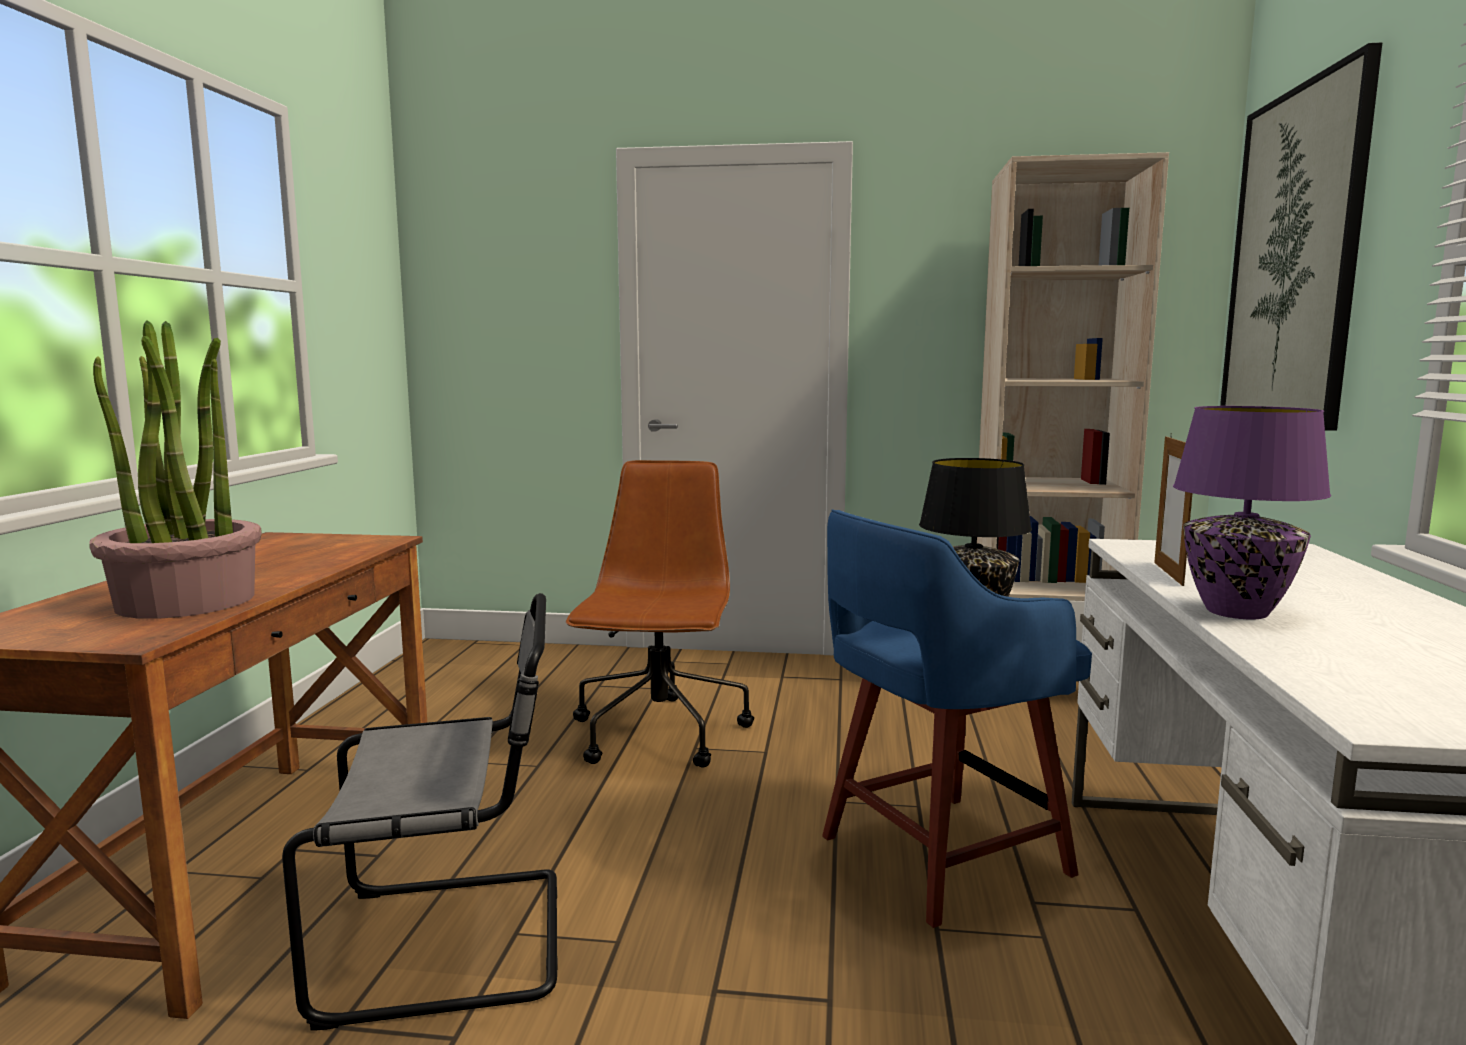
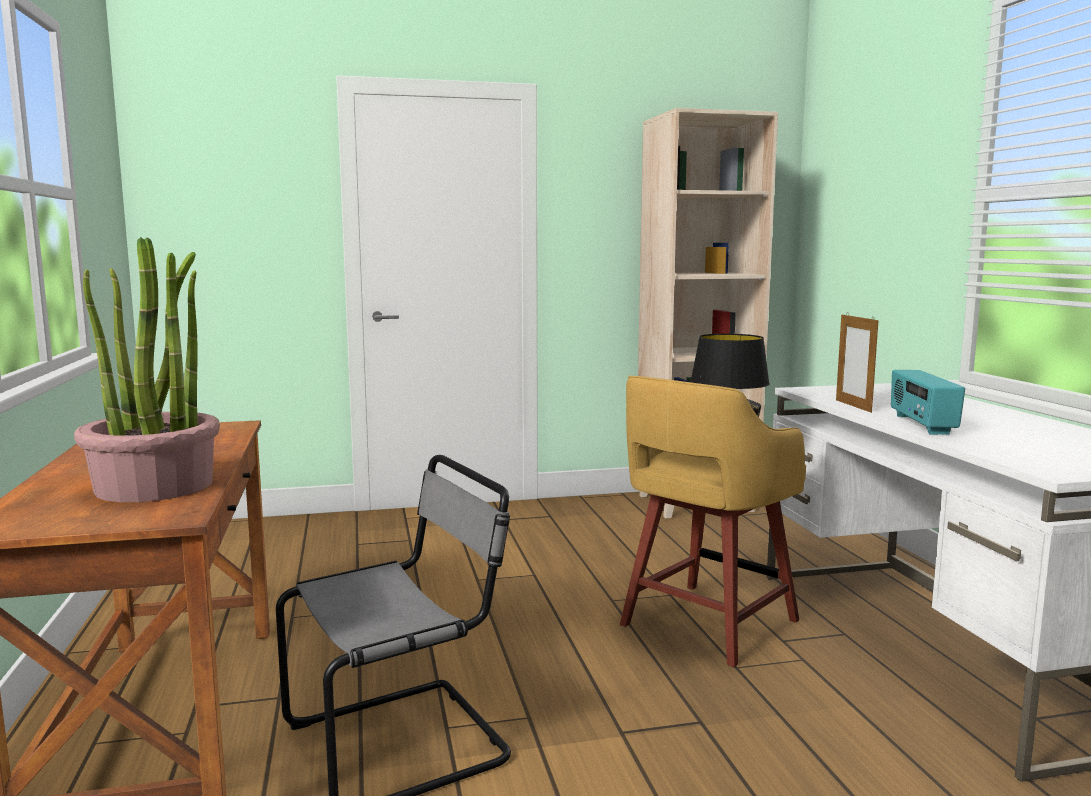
camera: 20 degrees left, 0 degrees up
(659, 735) = (441, 574): brown office chair -> none
(937, 857) = (705, 624): blue stool -> yellow stool
(1238, 612) = (921, 425): purple table lamp -> radio
(1293, 257) = (856, 189): picture -> none

